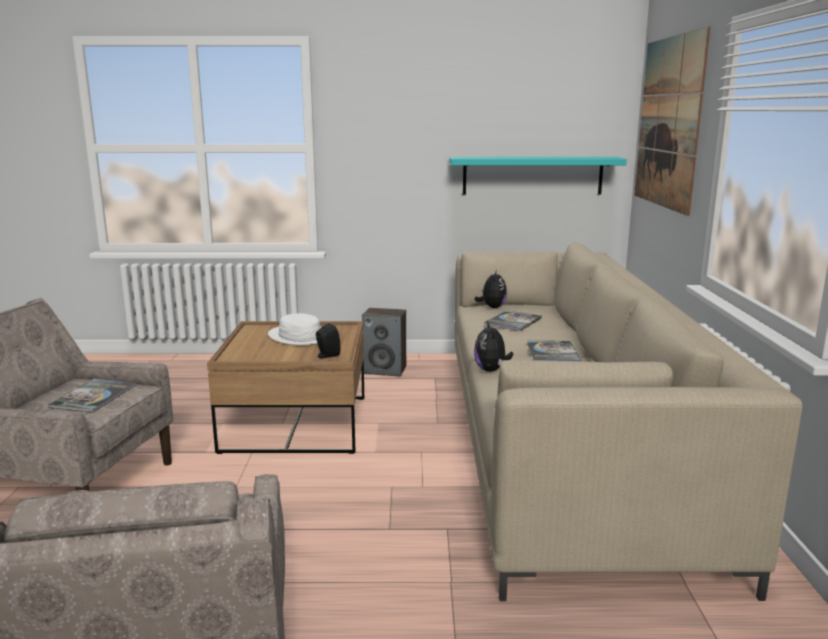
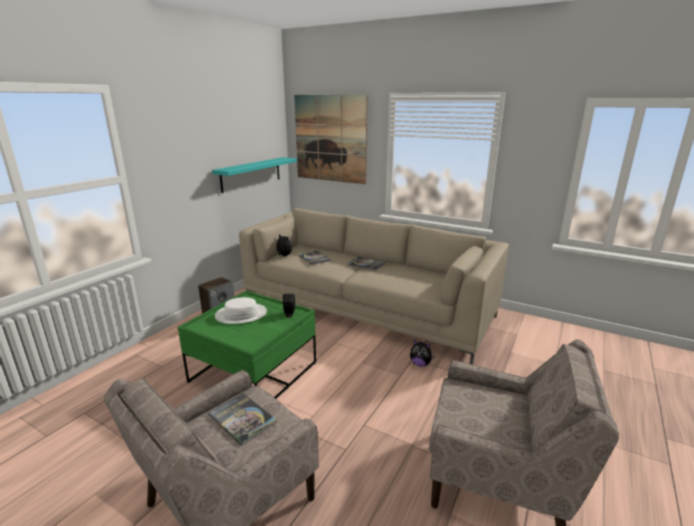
camera: 60 degrees left, 5 degrees up
(296, 424) = (254, 372): brown coffee table -> green coffee table
(491, 370) = (369, 281): plush toy -> plush toy (420, 364)

